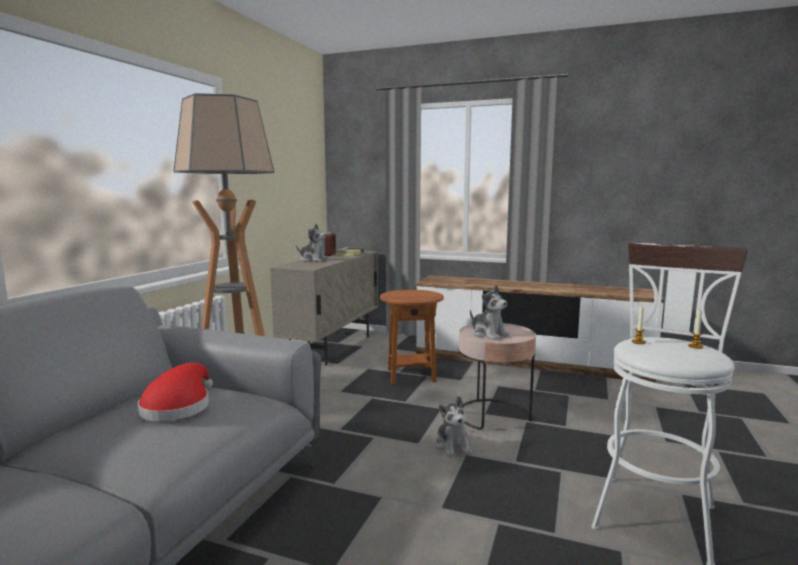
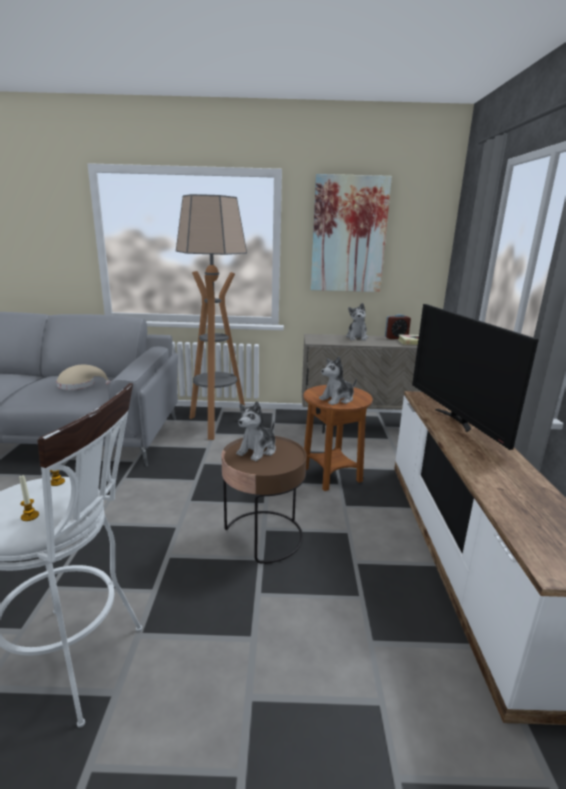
camera: 70 degrees right, 10 degrees up
(178, 406) = (80, 385): red hat -> beige hat
(273, 158) = (349, 235): none -> picture
(453, 446) = (189, 518): plush toy -> plush toy (337, 399)
(480, 282) = (455, 420): none -> television
(494, 415) = (263, 536): pink side table -> brown side table

